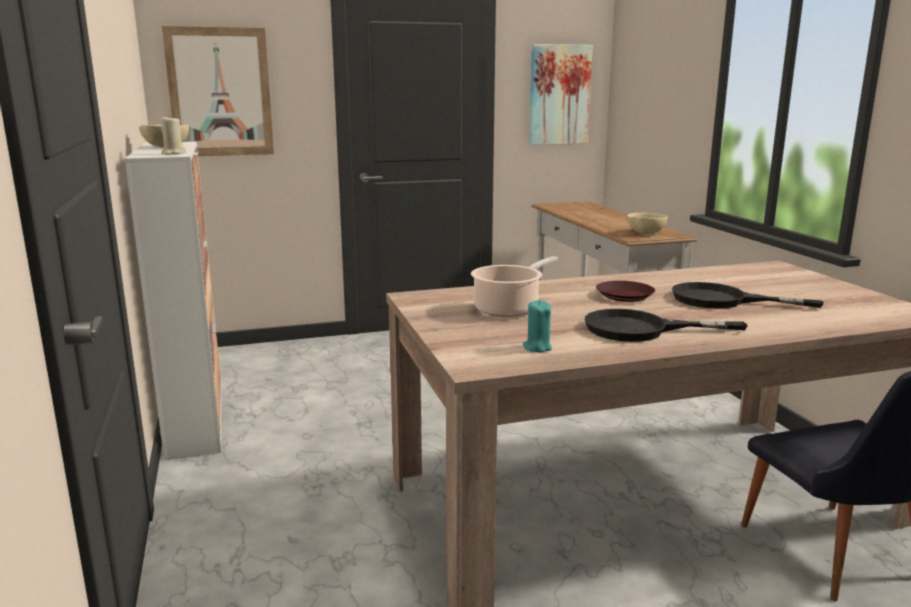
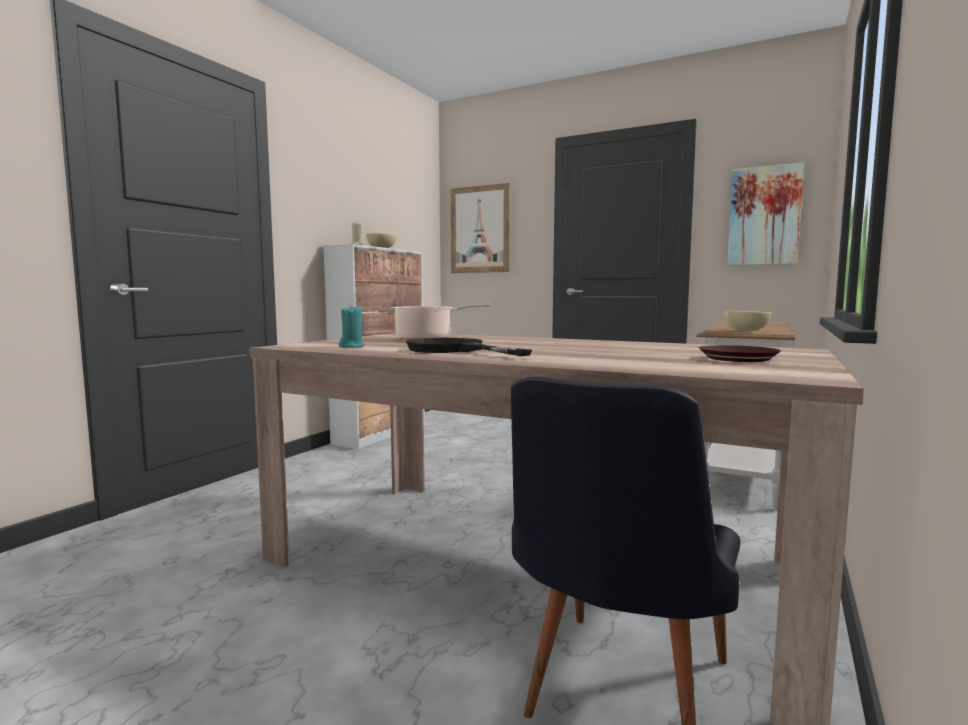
camera: 45 degrees right, 10 degrees down
(624, 295) = (536, 343): brown plate -> brown plate (737, 359)
(722, 300) = (607, 351): black frying pan -> none

